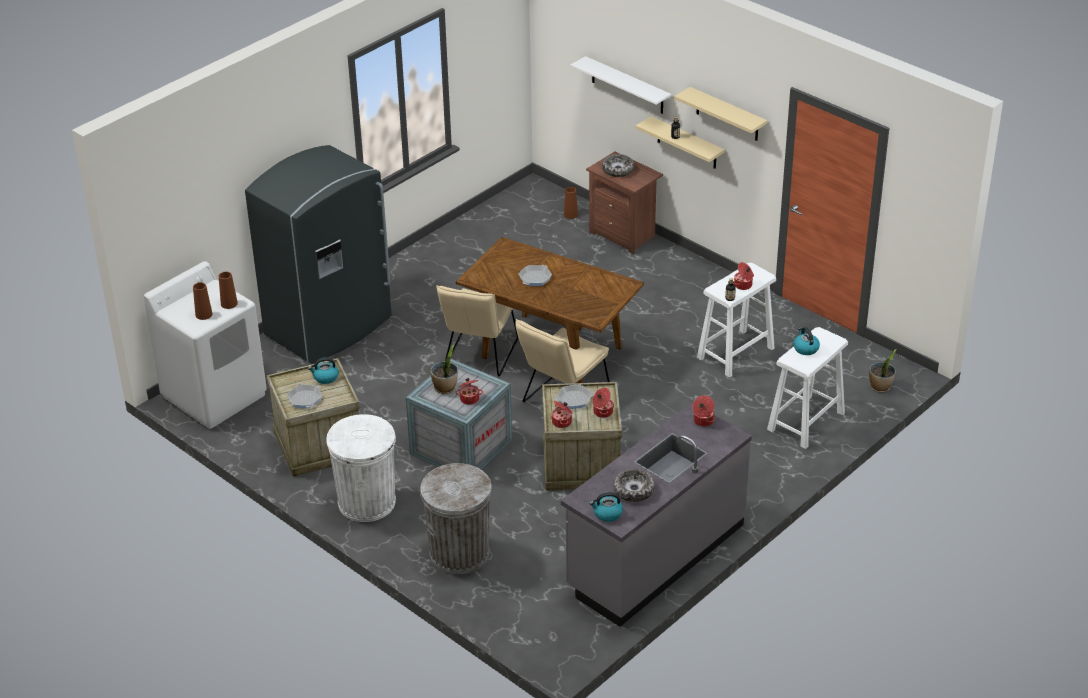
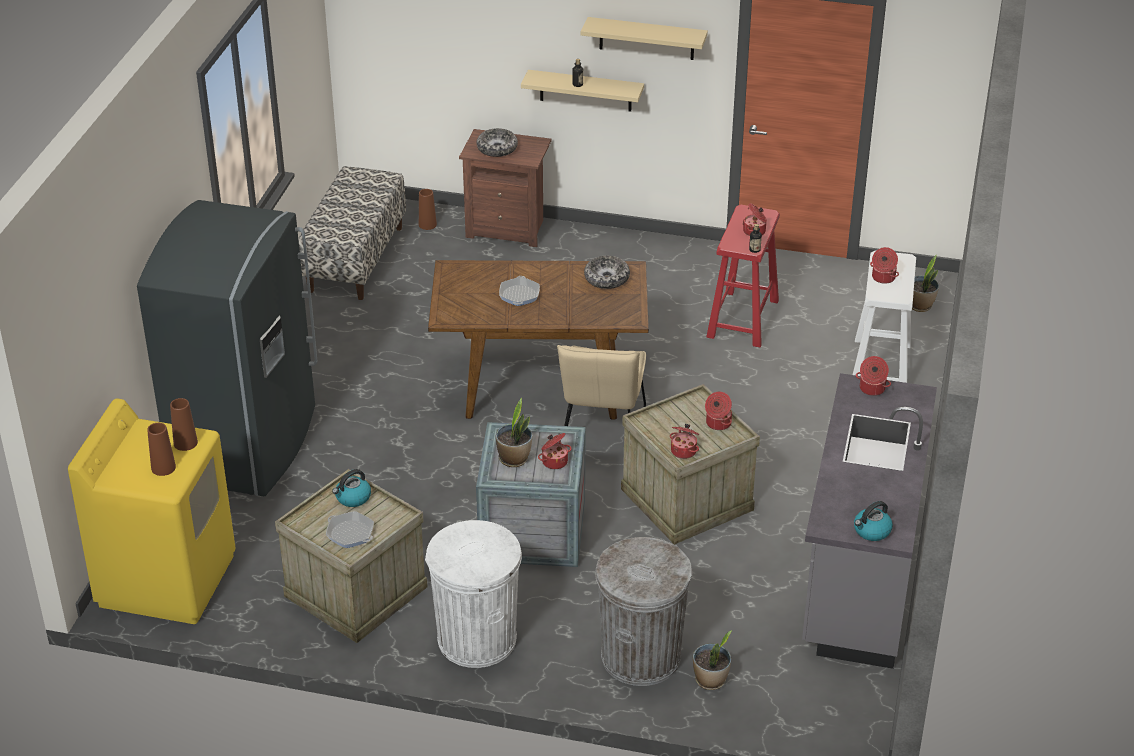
camera: 30 degrees left, 0 degrees up
(215, 395) = (167, 579): white washing machine -> yellow washing machine
(479, 356) = (461, 418): beige chair -> none
(491, 586) = (710, 680): none -> potted plant
(501, 224) = (355, 259): none -> bench
(574, 399) = (673, 420): frying pan -> none
(627, 86) = (489, 40): white shelf -> none
(634, 490) = (874, 493): bowl -> bowl (607, 278)
(735, 353) = (742, 319): white stool -> red stool
(805, 348) = (883, 278): kettle -> cooking pot

